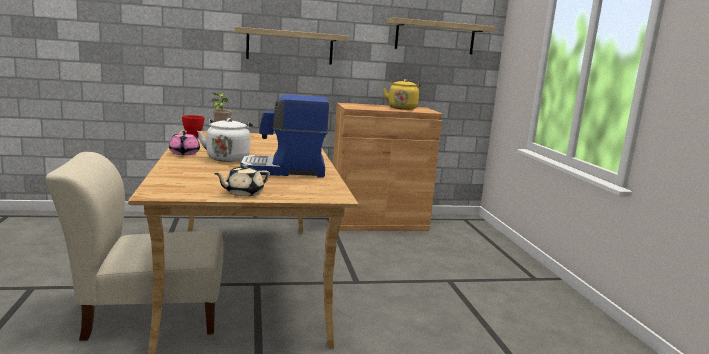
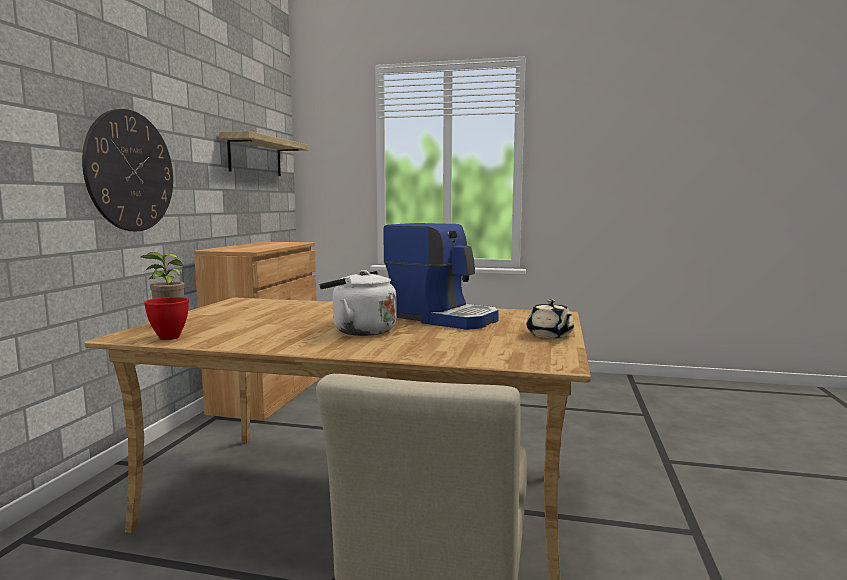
camera: 65 degrees left, 5 degrees down
(184, 153) = (310, 346): pink teapot -> none
(284, 170) = (442, 318): coffee machine -> coffee machine turned 75 degrees counterclockwise
(290, 46) = (130, 171): shelf -> wall clock
(402, 108) = (270, 244): yellow kettle -> none

